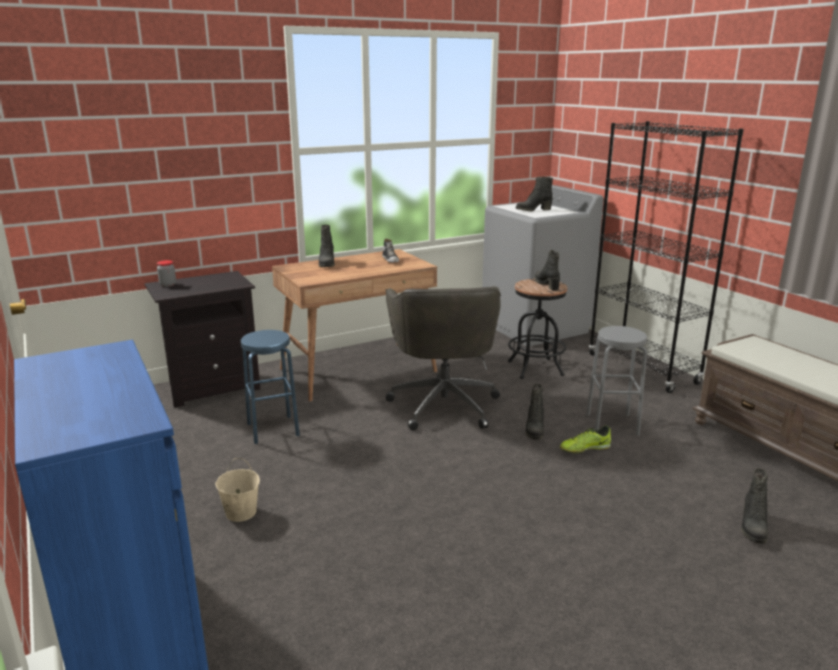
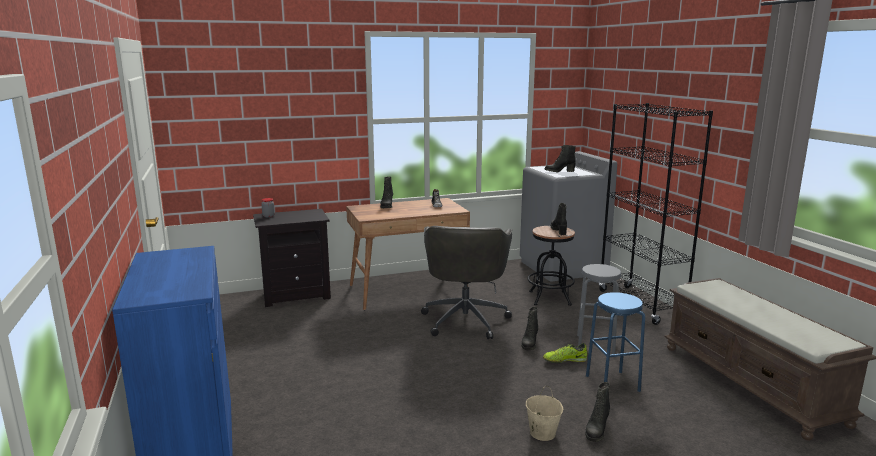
camera: 10 degrees right, 5 degrees down
(240, 512) = (288, 381): beige bucket -> beige bucket (542, 433)
(272, 429) = (330, 327): blue stool -> blue stool (612, 383)
(752, 527) = (678, 429): black boot -> black boot (596, 430)

